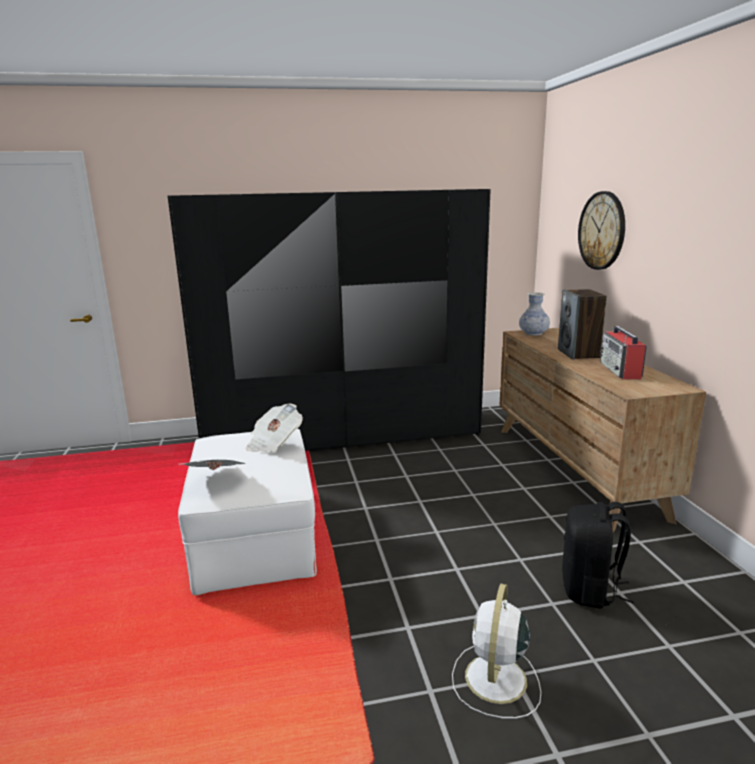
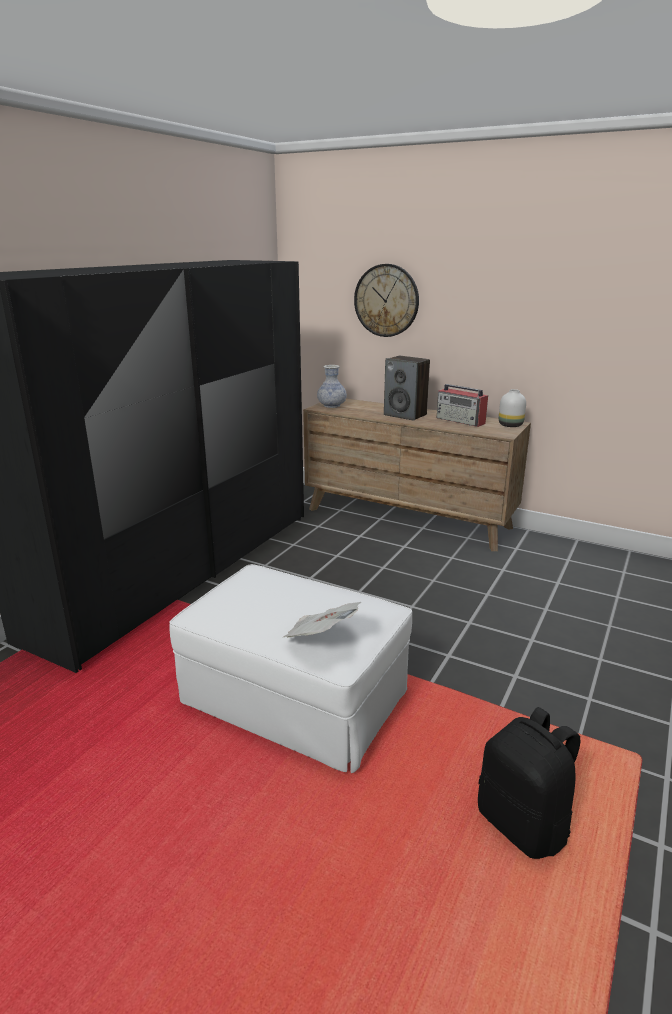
camera: 50 degrees left, 5 degrees up
(274, 443) = (284, 583): newspaper -> none
(495, 681) = (600, 668): white fan -> none
(590, 590) = (545, 590): black backpack -> black backpack (524, 824)
(666, 387) = (509, 425): none -> white vase

